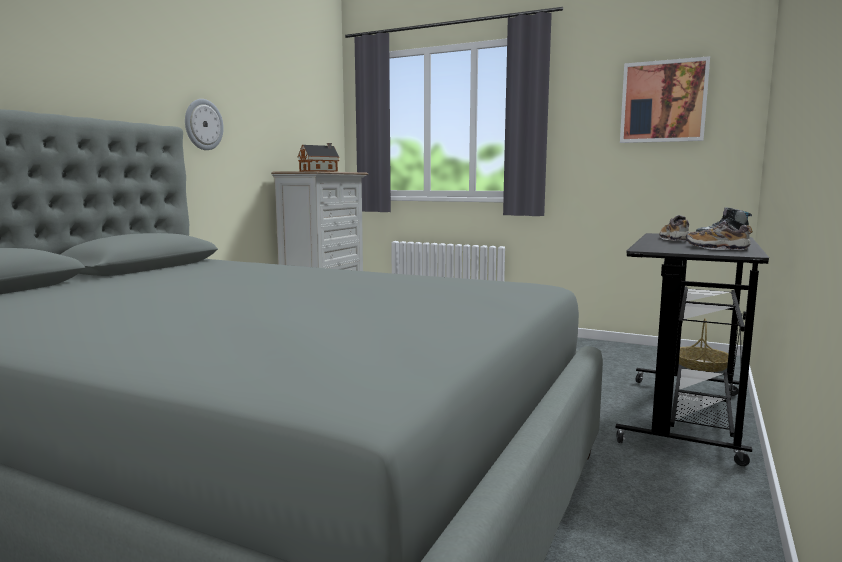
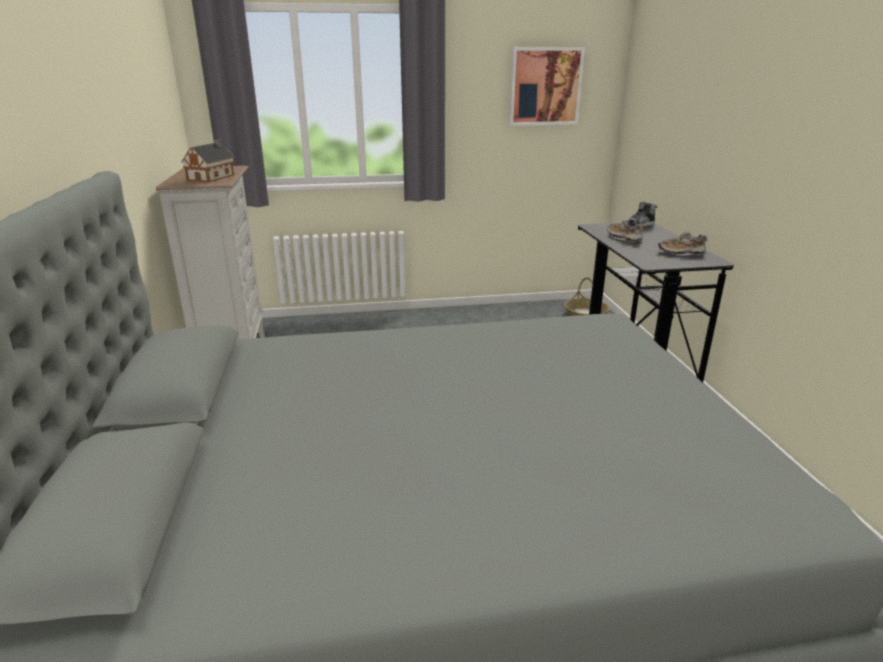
camera: 35 degrees left, 15 degrees up
(203, 124) = (100, 149): wall clock -> none

